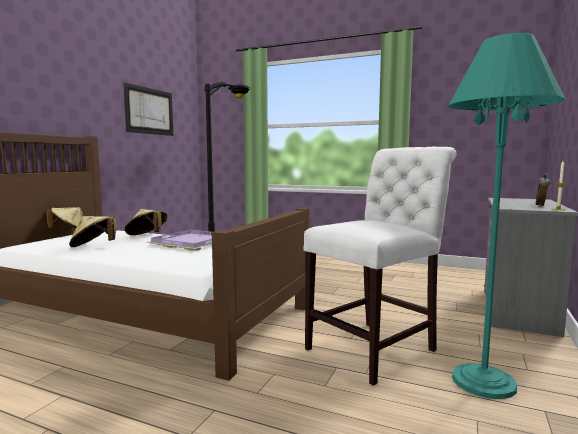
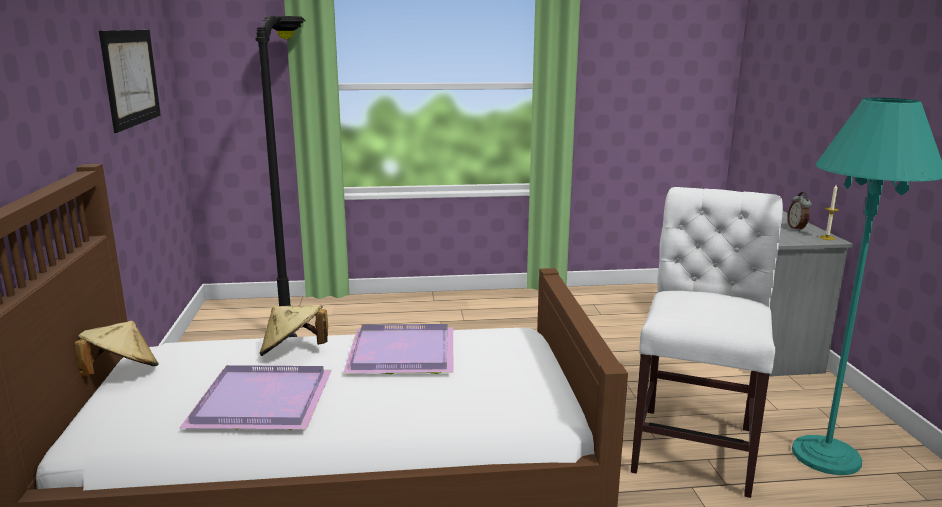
camera: 30 degrees left, 10 degrees up
(94, 246) = (263, 403): beige hat -> purple tray

